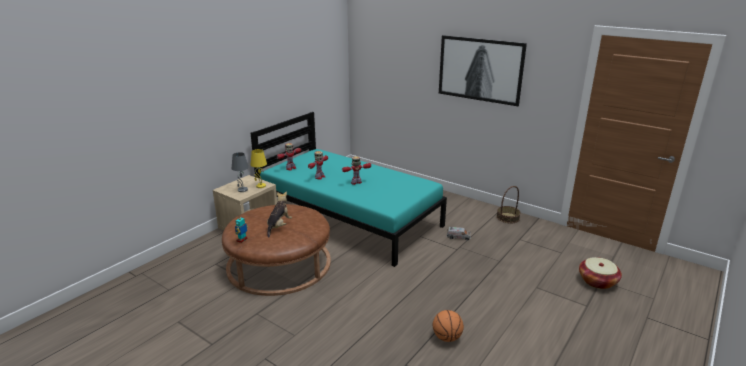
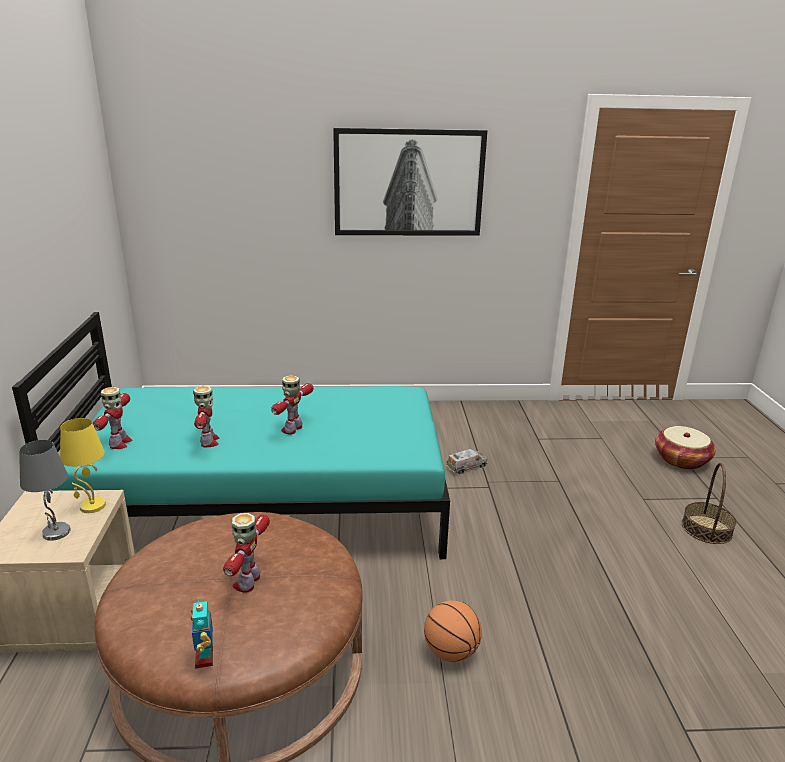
camera: 40 degrees left, 0 degrees up
(279, 226) = (248, 581): plush toy -> toy robot
(447, 337) = (664, 641): basketball -> basketball (451, 651)
(507, 218) = (486, 413): basket -> basket (706, 529)

